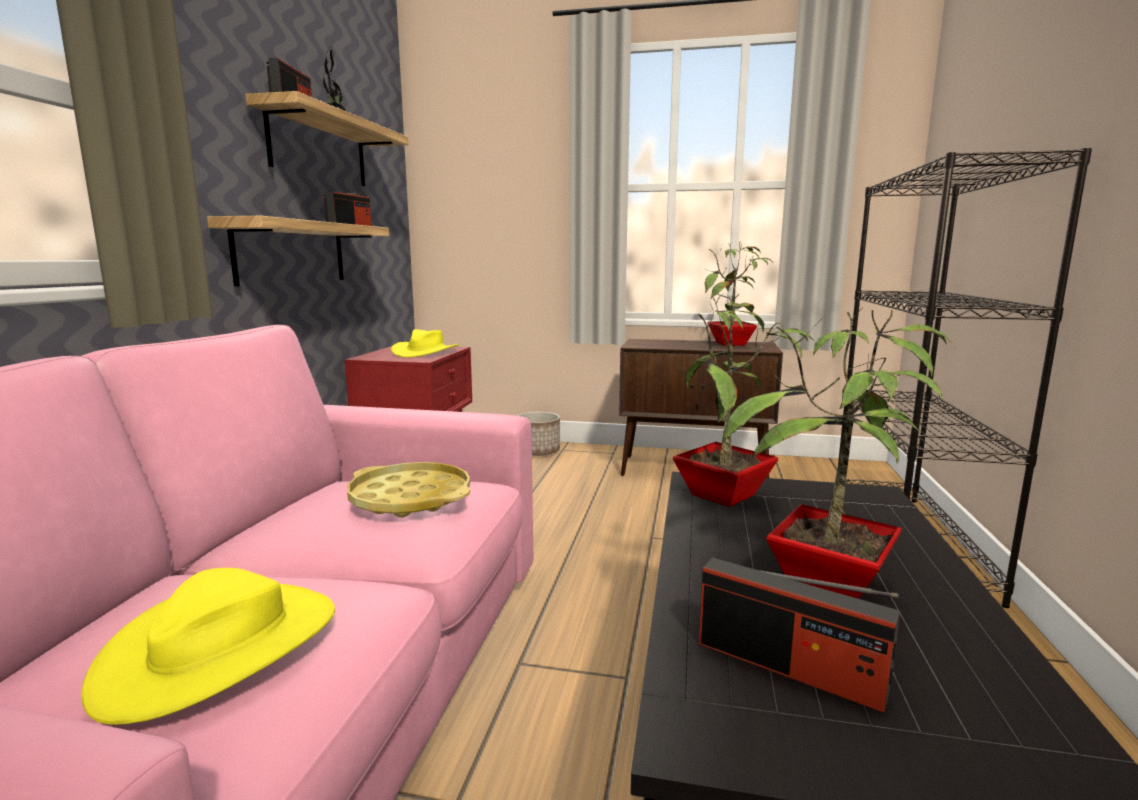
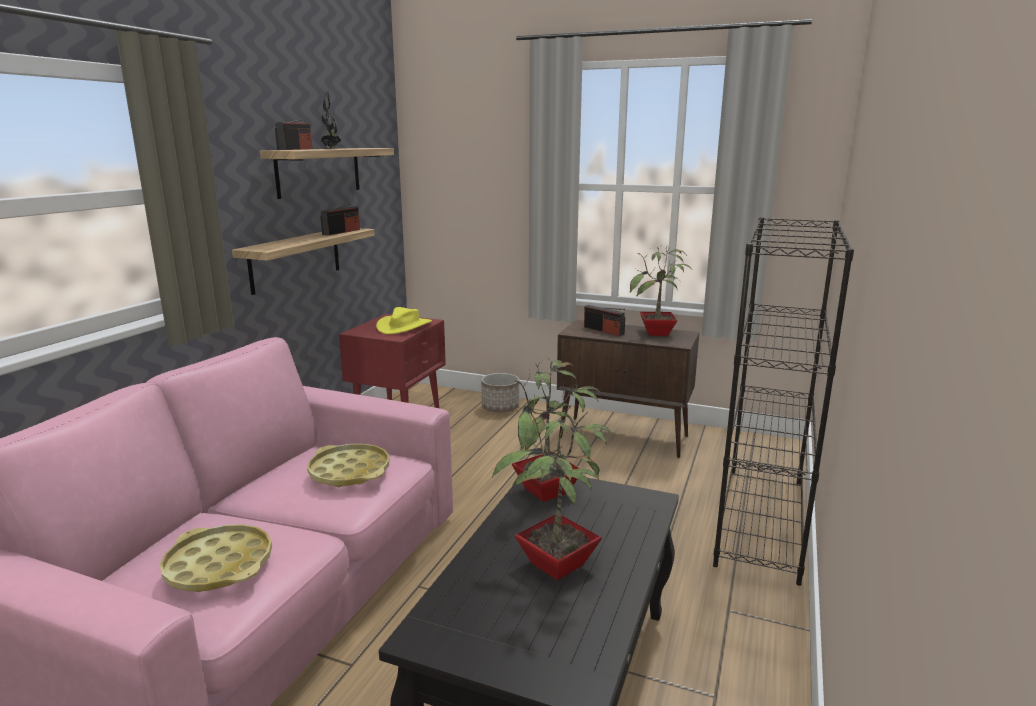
camera: 10 degrees right, 5 degrees up
(222, 647) = (219, 565): yellow hat -> yellow tray
(789, 667) = (490, 611): radio -> radio (603, 330)

